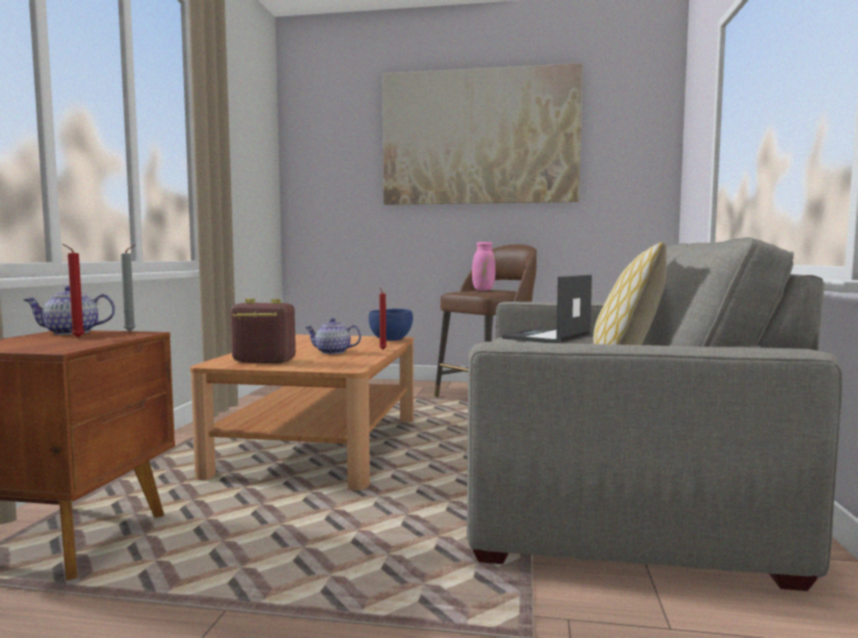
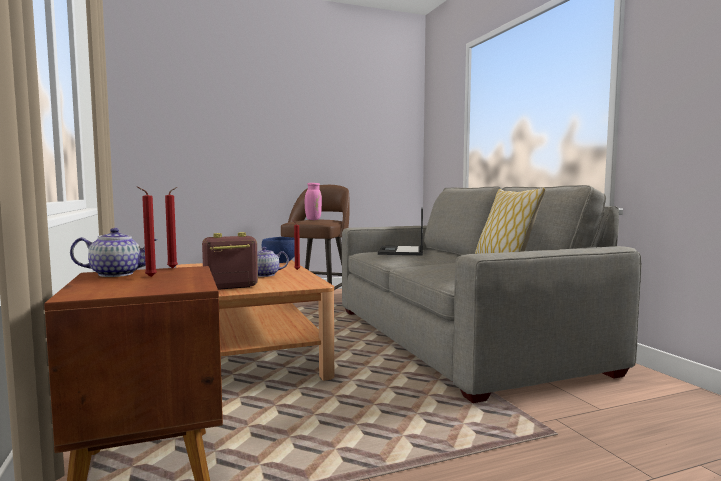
camera: 30 degrees left, 0 degrees up
(71, 333) = (117, 274): teapot -> teapot turned 150 degrees counterclockwise
(132, 331) = (174, 268): grey candle -> red candle
(479, 137) = (290, 100): picture -> none

